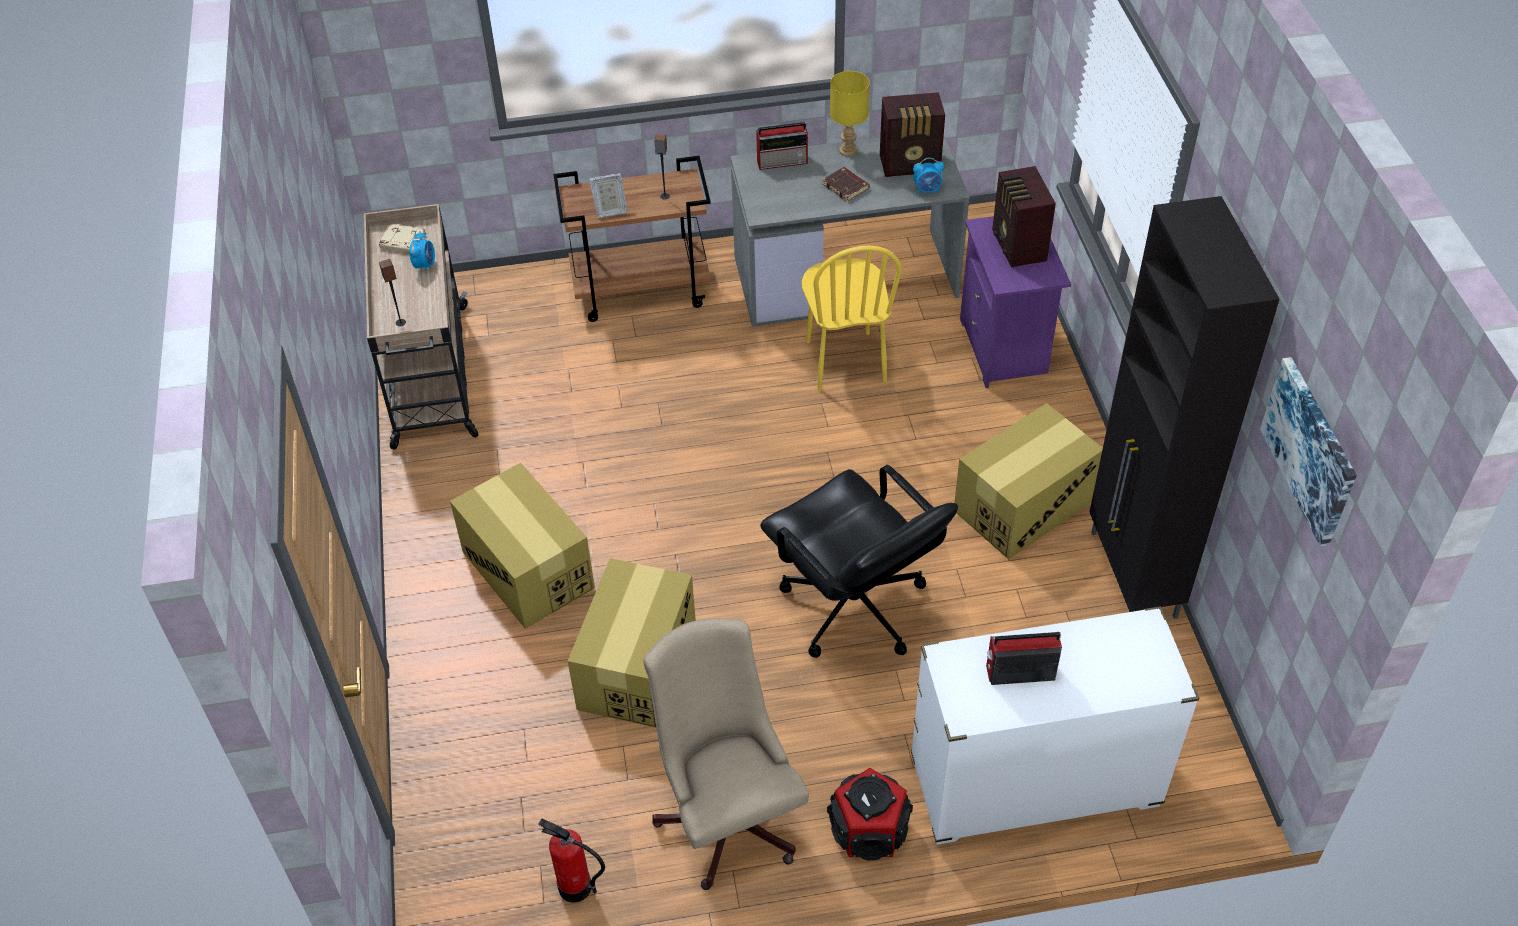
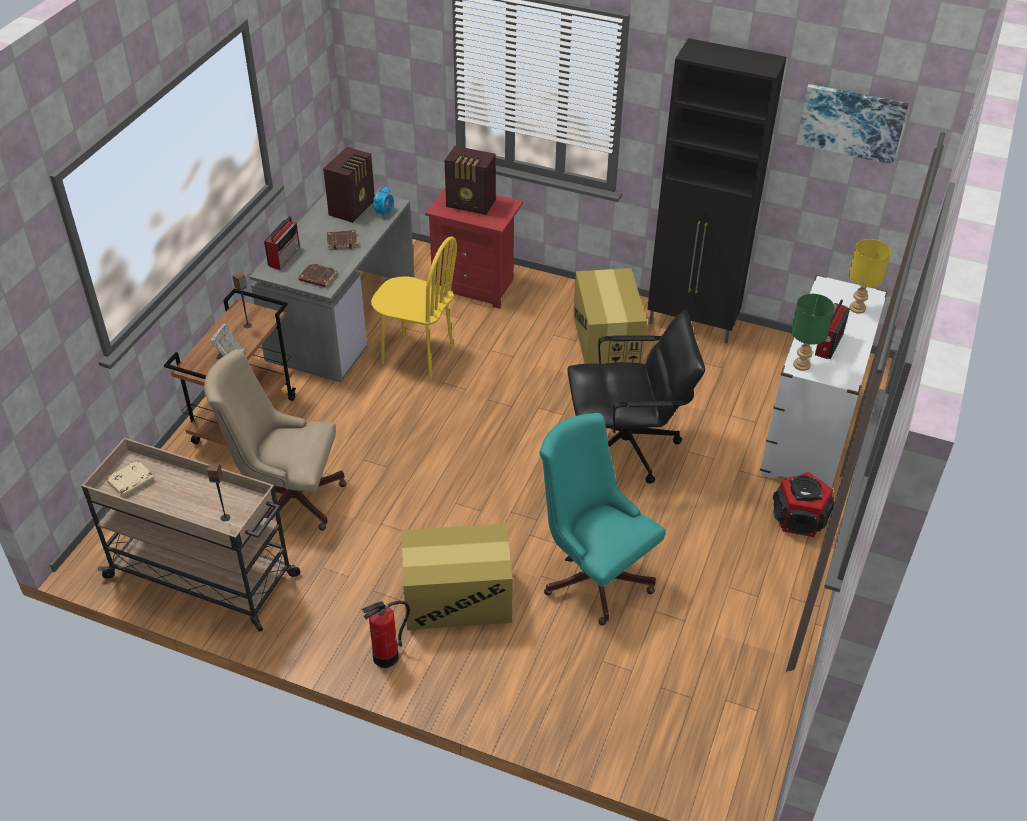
camera: 60 degrees left, 5 degrees down
(425, 265) = (174, 479): alarm clock -> none
(575, 887) = (755, 687): fire extinguisher -> fire extinguisher (386, 657)
(637, 666) = (593, 574): cardboard box -> turquoise office chair
(727, 813) = (745, 580): beige office chair -> beige office chair (287, 497)
(770, 201) = (317, 278): none -> brown book
(848, 150) = (308, 226): yellow table lamp -> yellow table lamp (857, 308)
(952, 659) = (801, 365): none -> green table lamp
(1005, 348) = (476, 285): purple nightstand -> red nightstand

